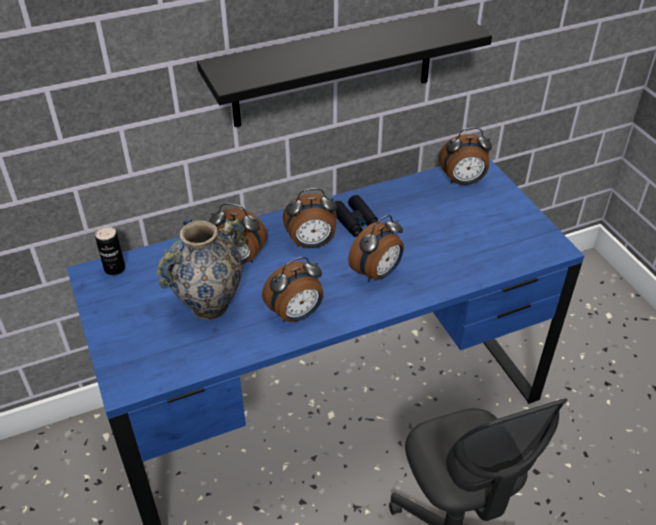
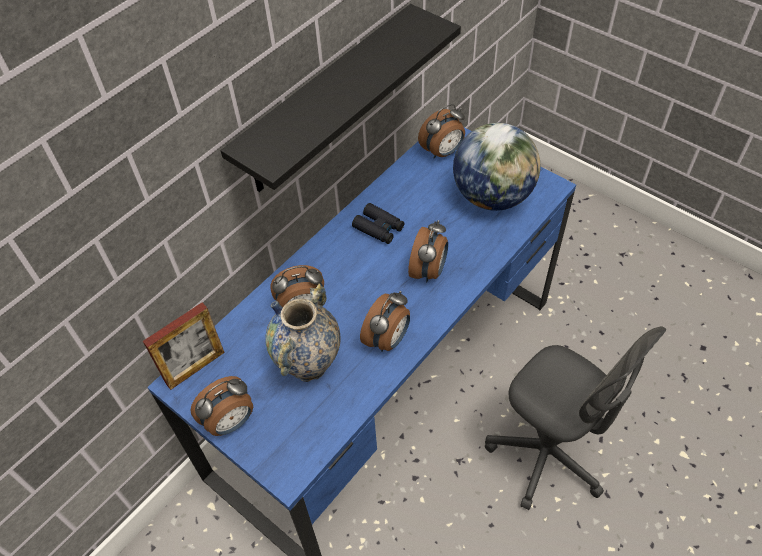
camera: 25 degrees left, 10 degrees up
(115, 269) = (195, 368): can -> picture frame
(311, 243) = (356, 266): alarm clock -> alarm clock (230, 422)
(487, 234) = (492, 196): none -> globe

